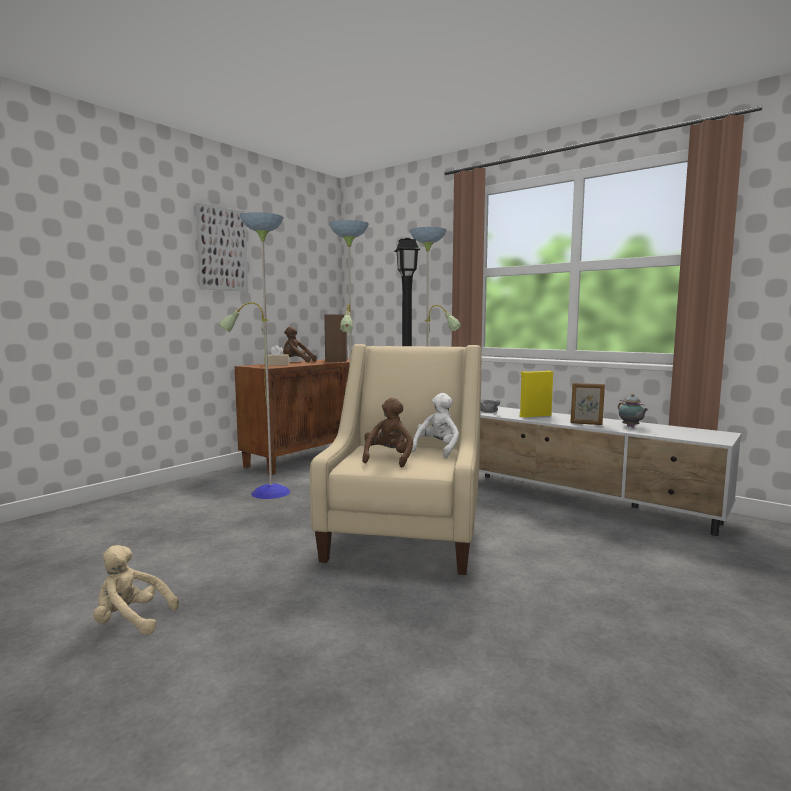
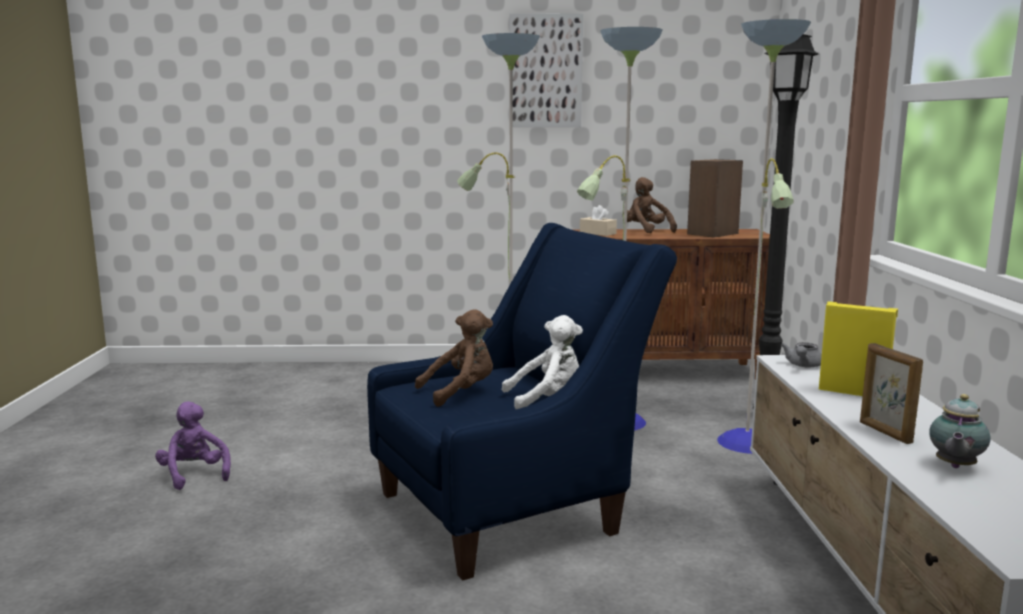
camera: 50 degrees right, 5 degrees up
(131, 621) = (194, 475): beige plush toy -> purple plush toy
(404, 536) = (513, 508): beige armchair -> blue armchair

